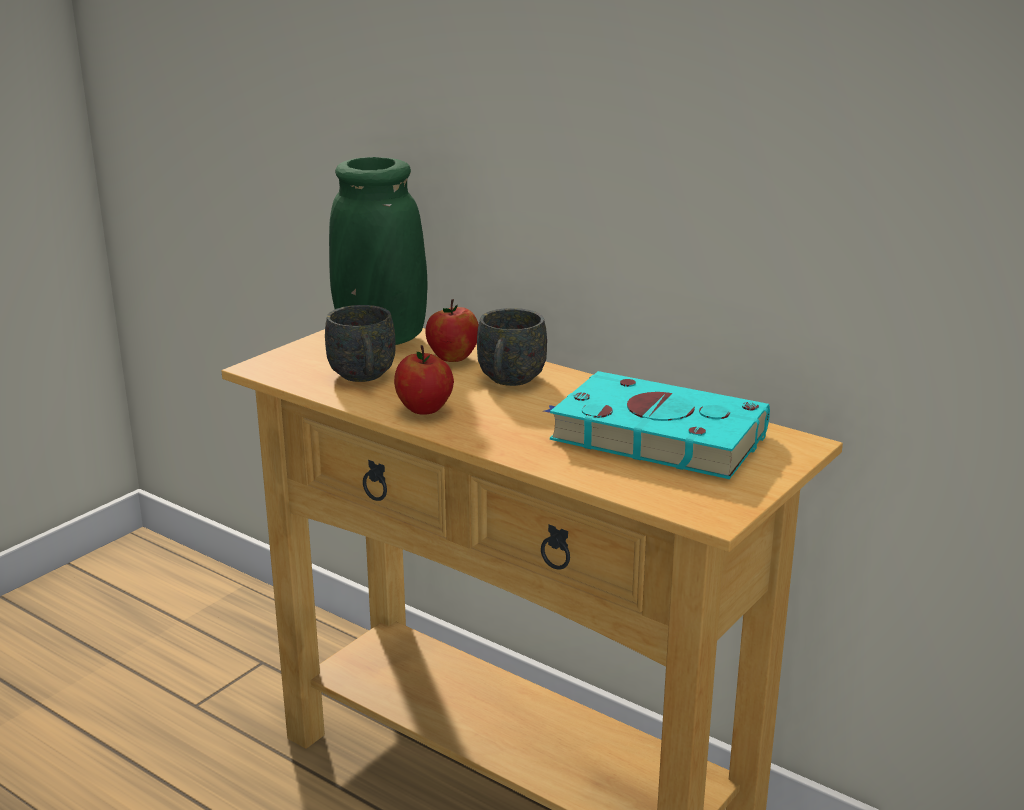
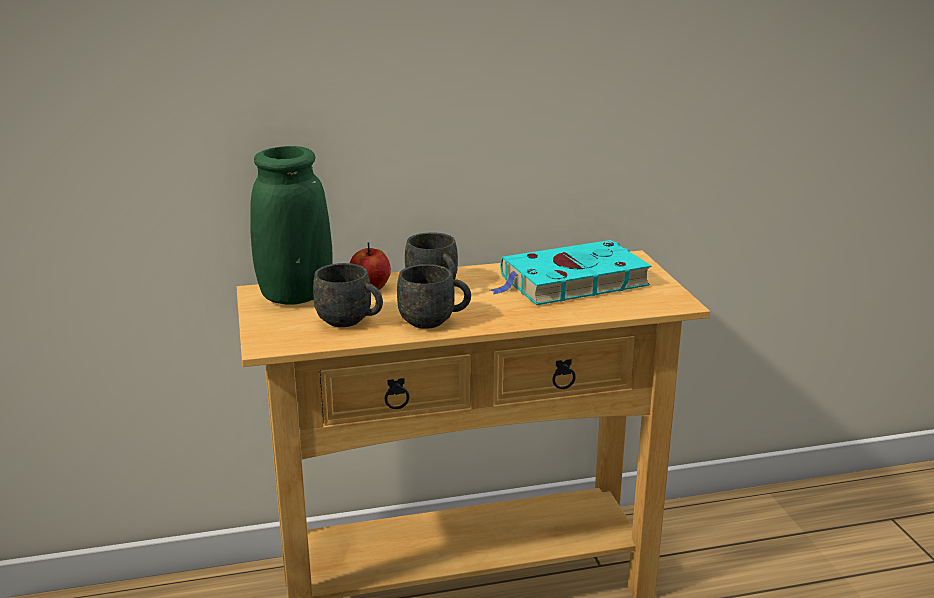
camera: 50 degrees left, 0 degrees up
(424, 409) = (434, 321): apple -> grey mug

